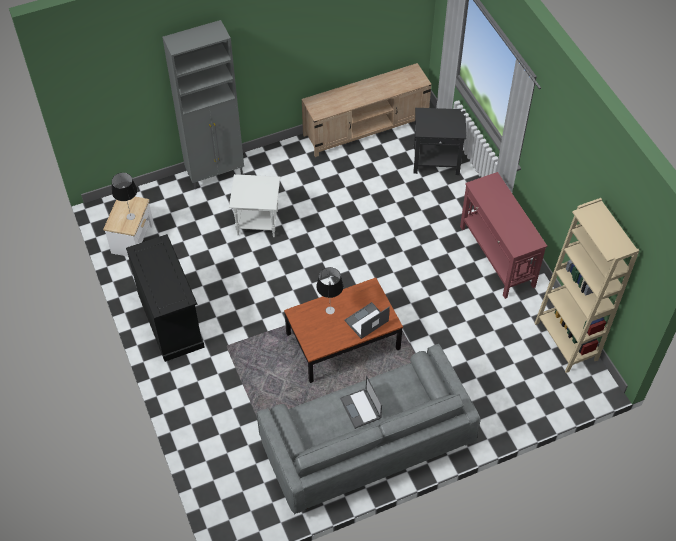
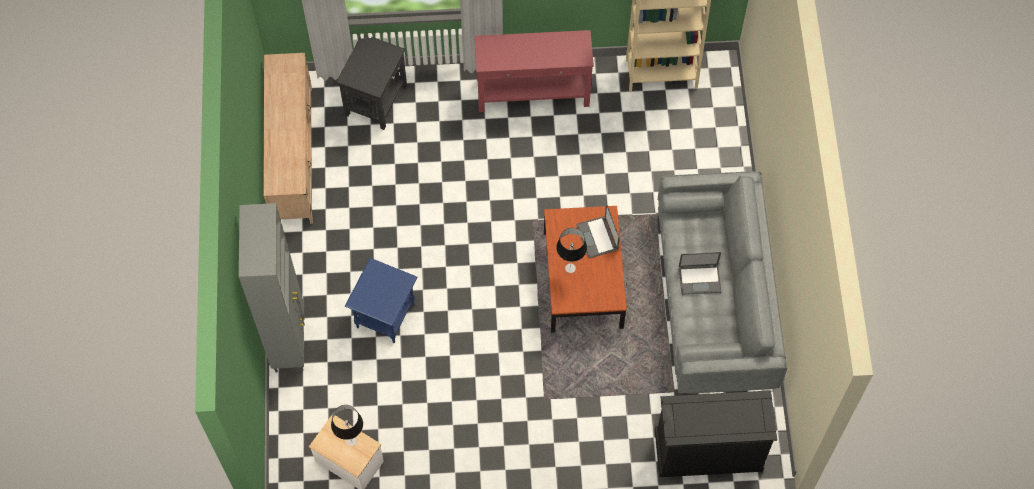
camera: 70 degrees left, 10 degrees up
(171, 320) = (487, 448): black dresser -> black dresser (708, 450)
(257, 223) = (385, 316): white side table -> blue side table

